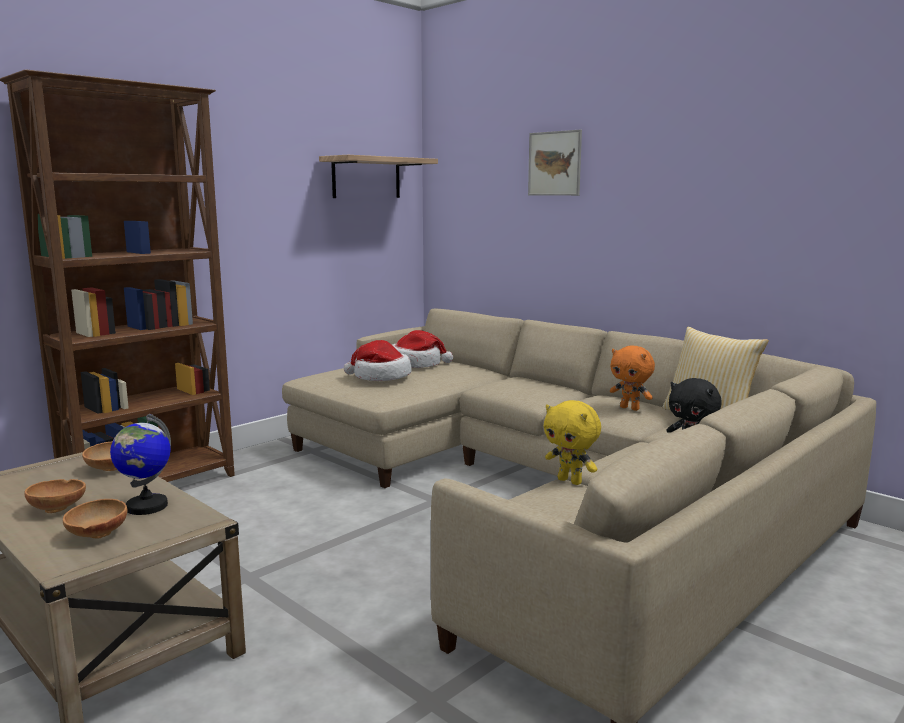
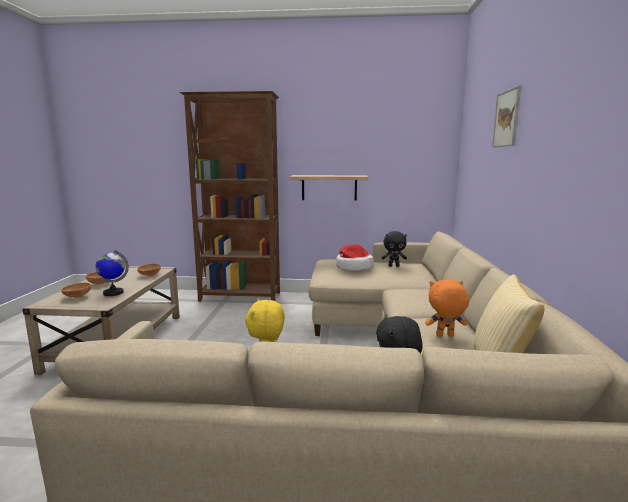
camera: 50 degrees right, 0 degrees up
(366, 178) = (406, 138): shelf -> shelf (329, 187)
(416, 364) = (394, 266): hat -> black plush toy
(630, 408) = (444, 336): orange plush toy -> orange plush toy turned 90 degrees clockwise

